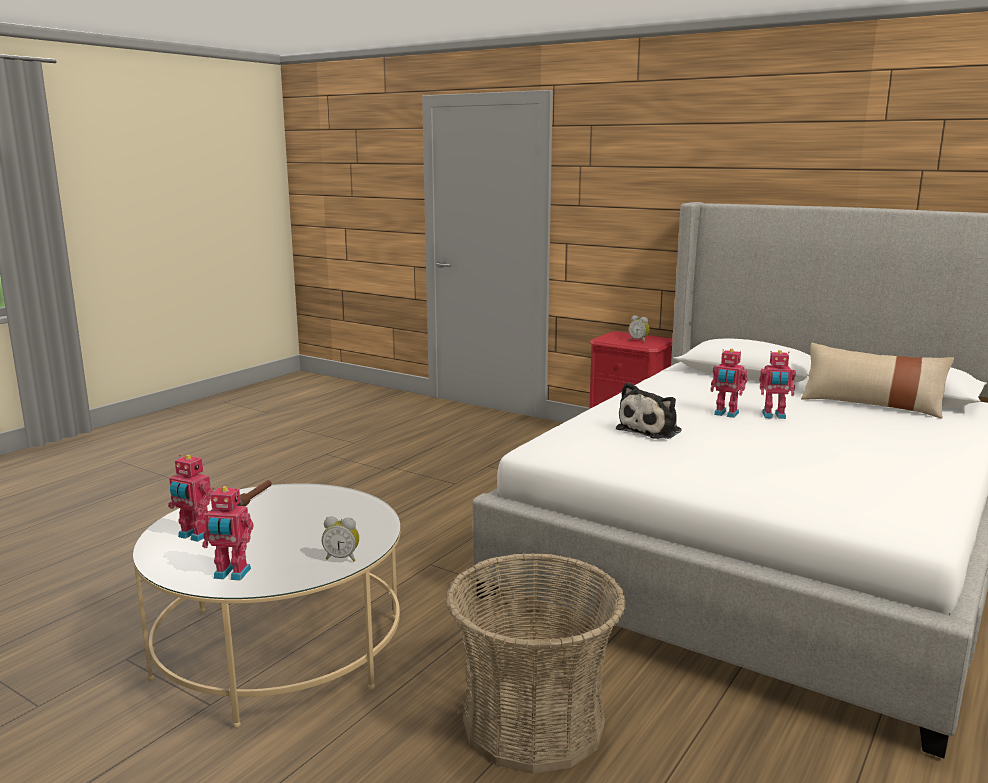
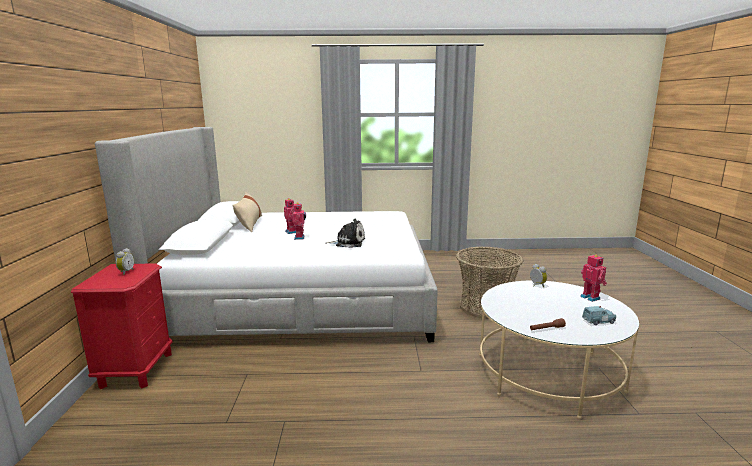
camera: 125 degrees left, 0 degrees up
(194, 535) = (599, 321): toy robot -> blue toy car

